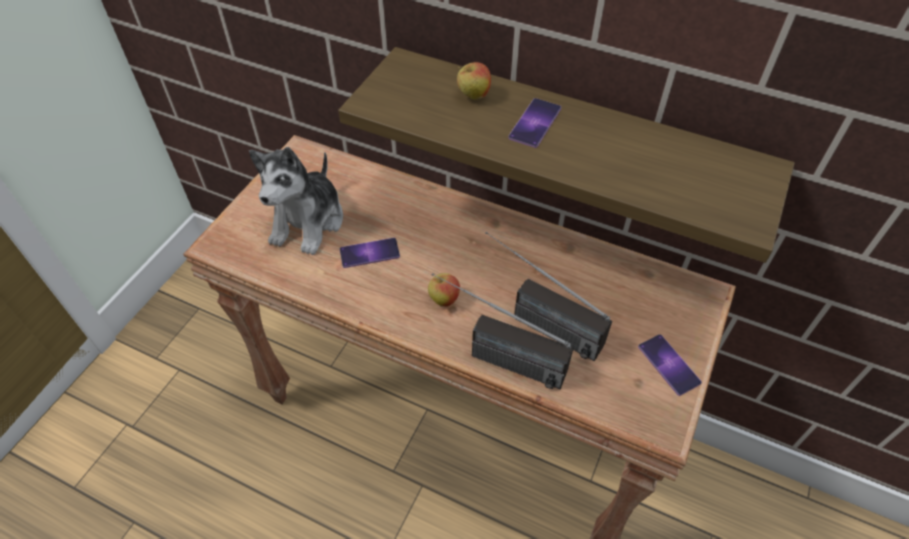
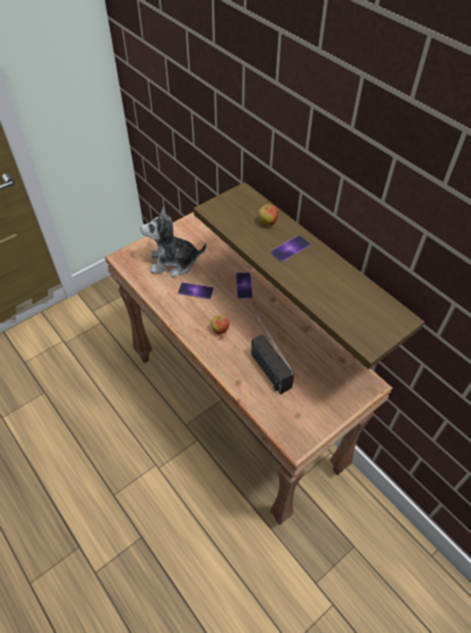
camera: 25 degrees right, 0 degrees up
(308, 222) = (174, 263): plush toy -> plush toy turned 45 degrees clockwise
(494, 356) = (228, 370): radio -> none
(669, 364) = (321, 413): phone -> phone (244, 285)

